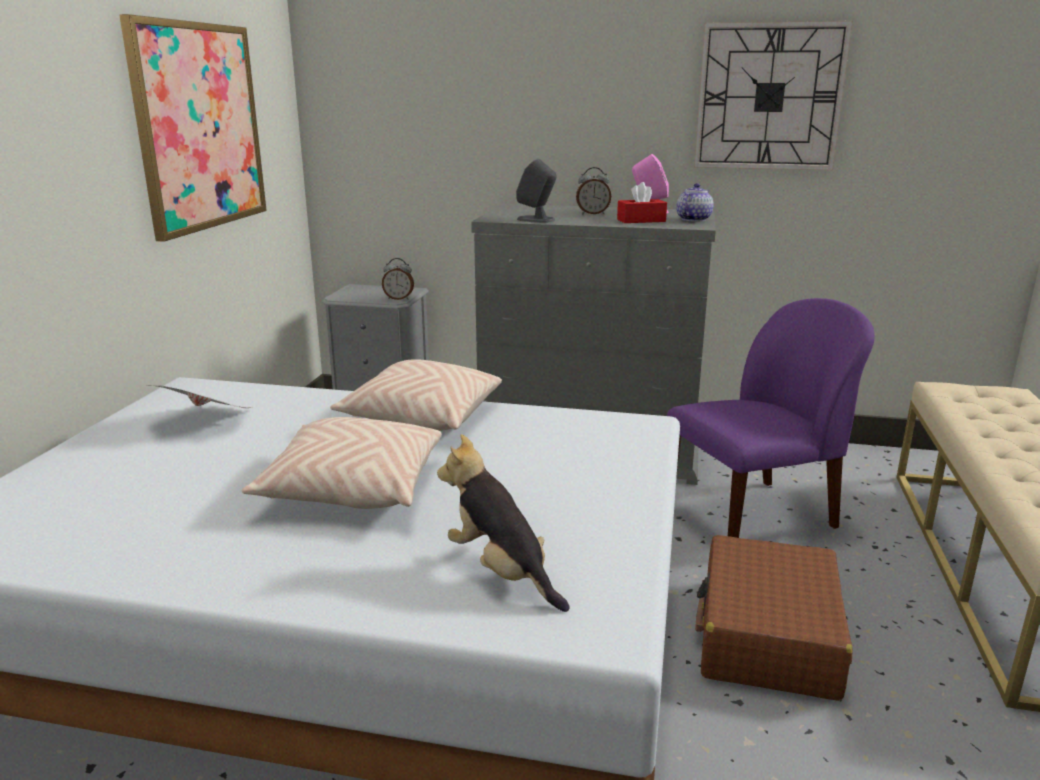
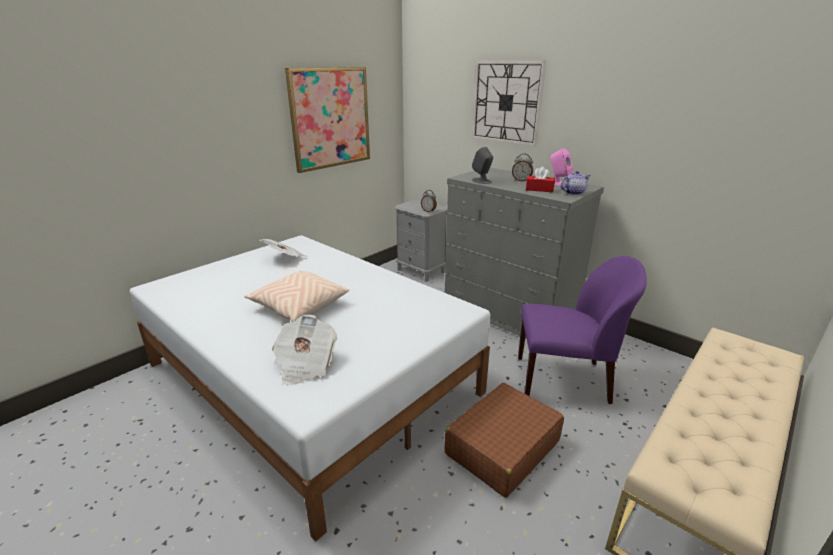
camera: 30 degrees right, 5 degrees up
(421, 417) = (367, 279): beige pillow -> none
(501, 571) = (305, 364): plush toy -> newspaper
(769, 97) = (651, 116): wall clock -> wall clock (506, 102)

